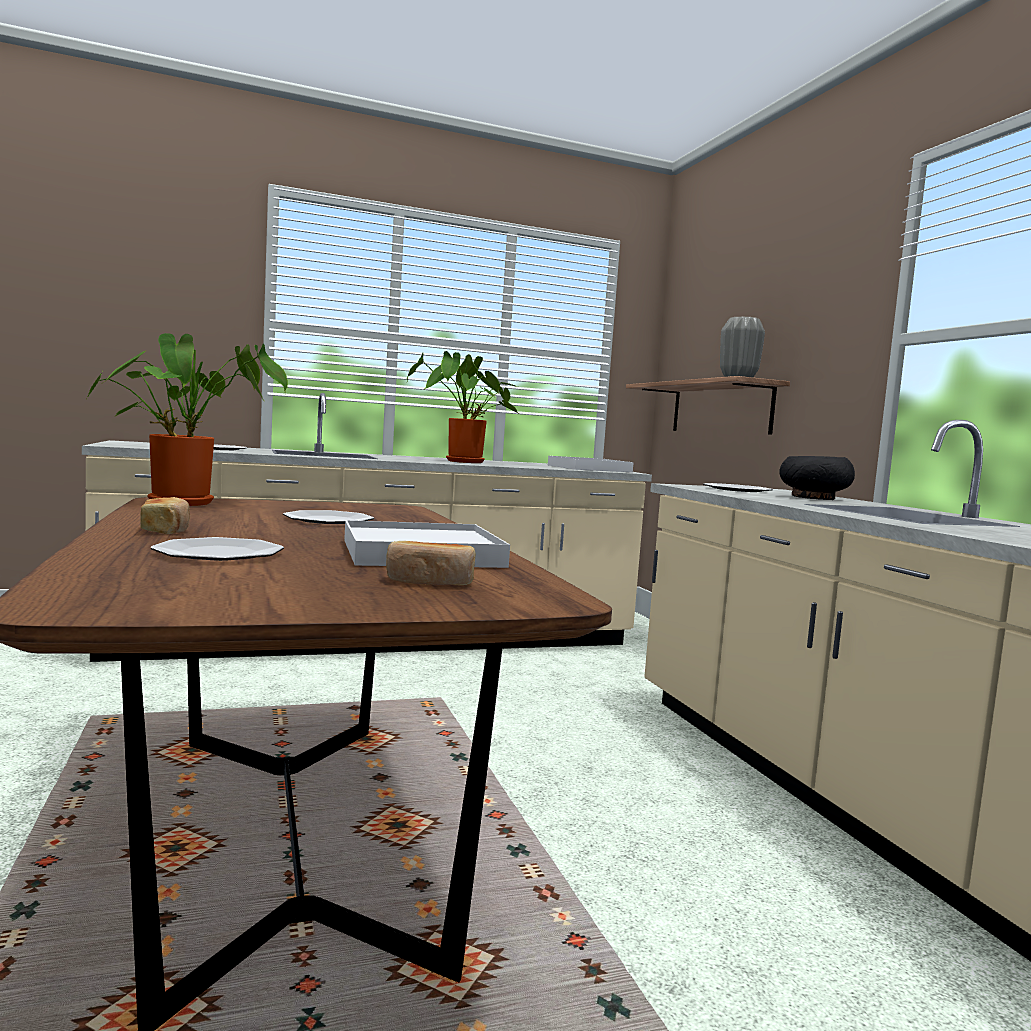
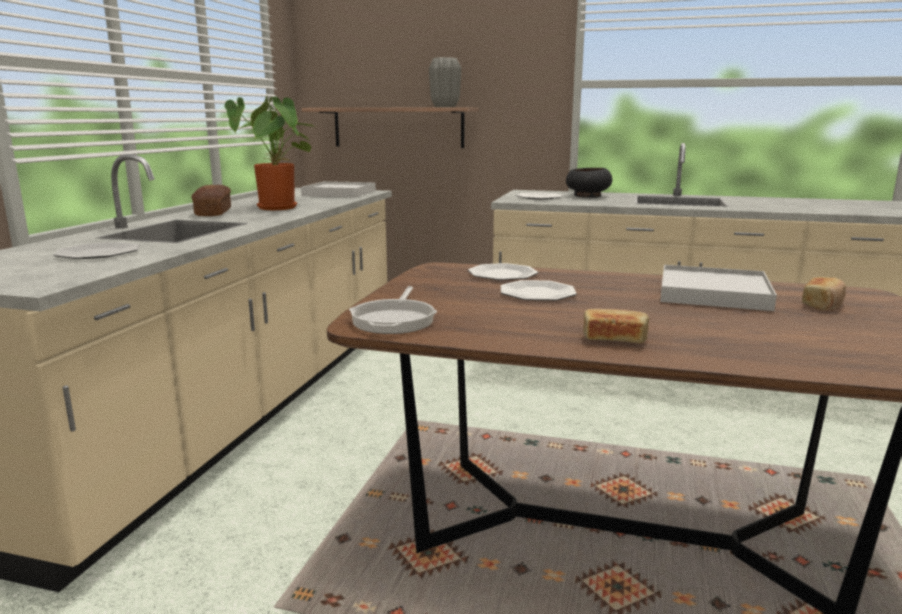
camera: 55 degrees left, 10 degrees up
(188, 502) = (395, 320): potted plant -> frying pan
(219, 553) = (739, 334): plate -> plate (502, 274)
(411, 457) = (213, 213): none -> bread

